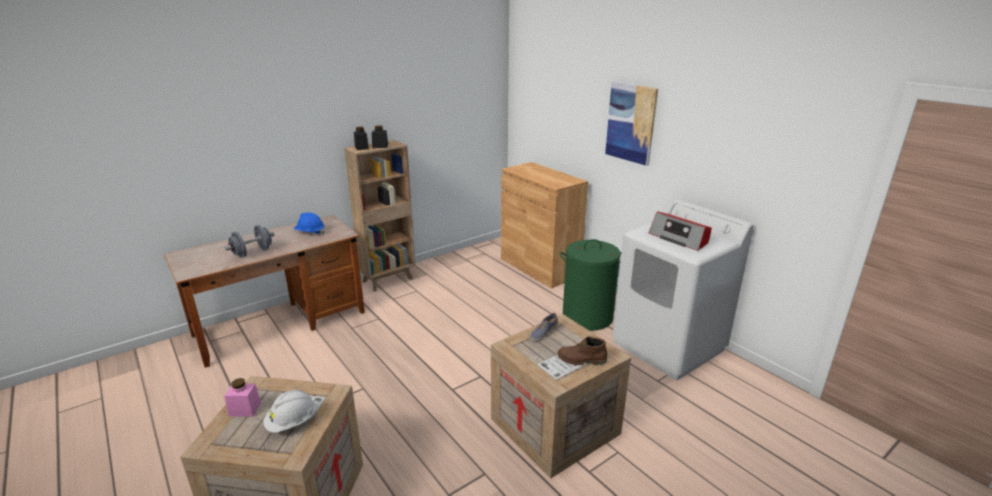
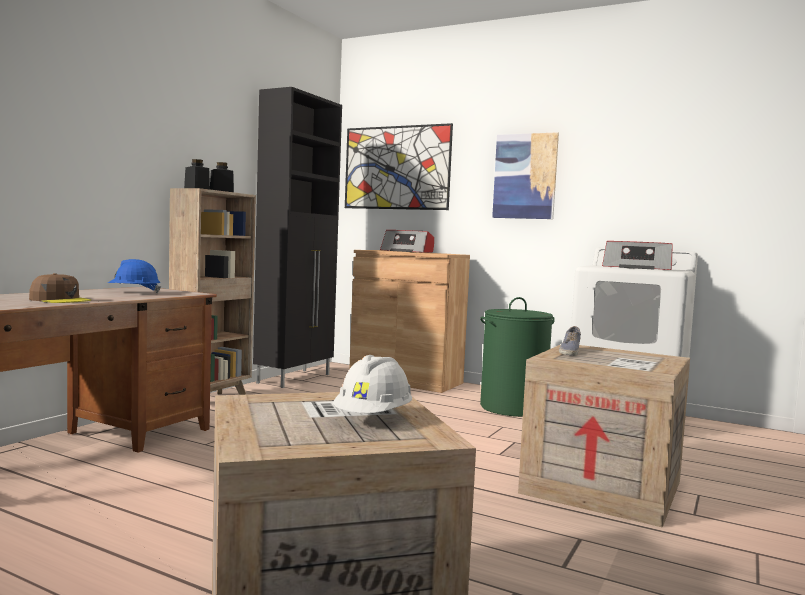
camera: 25 degrees left, 20 degrees down
(245, 409) = (265, 417): pink jar -> none
(252, 252) = (60, 300): grey dumbbell -> brown cap
(462, 256) = (295, 378): none -> black cabinet
(540, 174) = (407, 251): none -> radio
(544, 96) = (396, 167): none -> picture
(581, 360) = (647, 361): brown boot -> none

